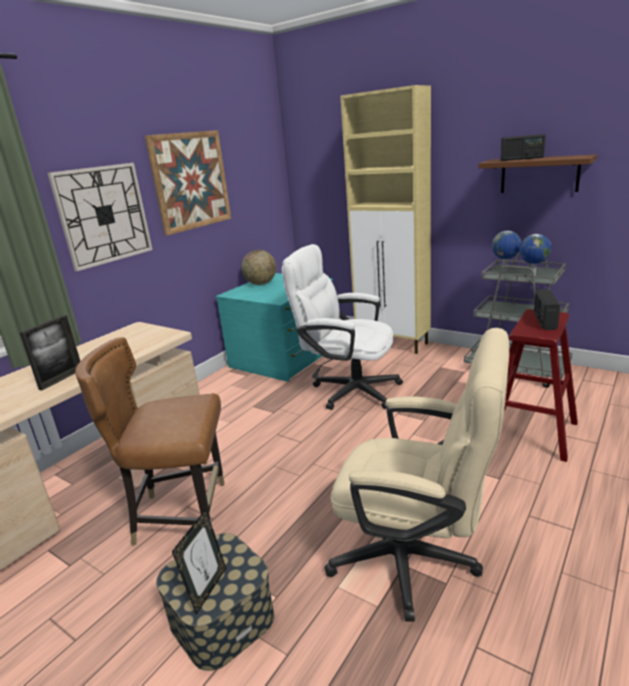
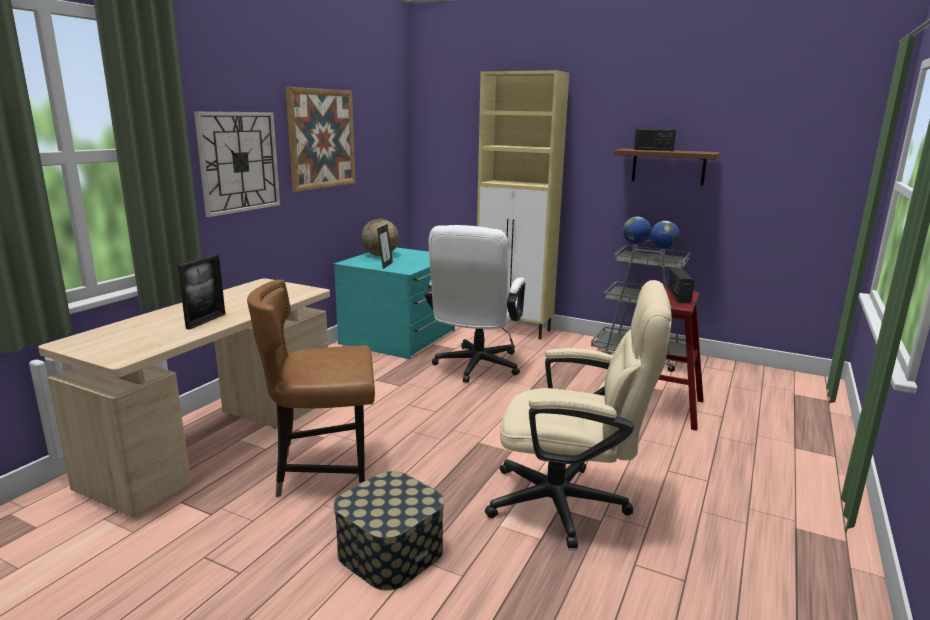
camera: 10 degrees left, 5 degrees down
(207, 589) = (388, 511): picture frame -> picture frame (385, 265)
(348, 389) = (475, 368): white office chair -> white office chair turned 90 degrees counterclockwise

